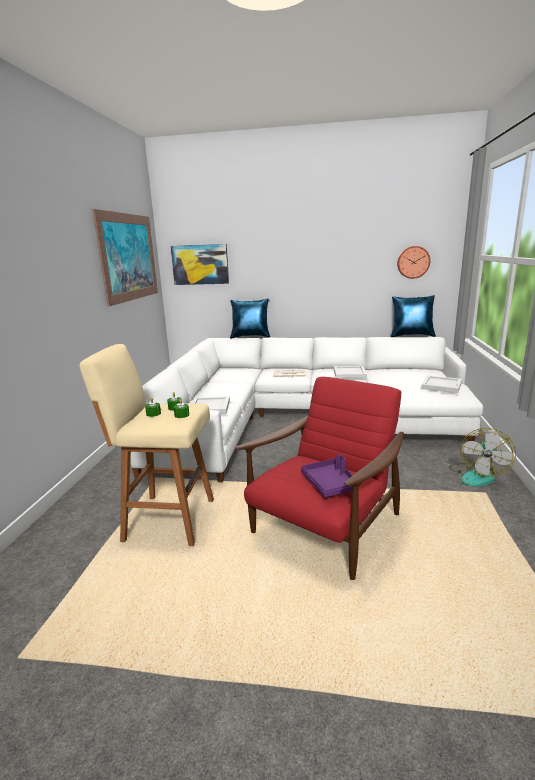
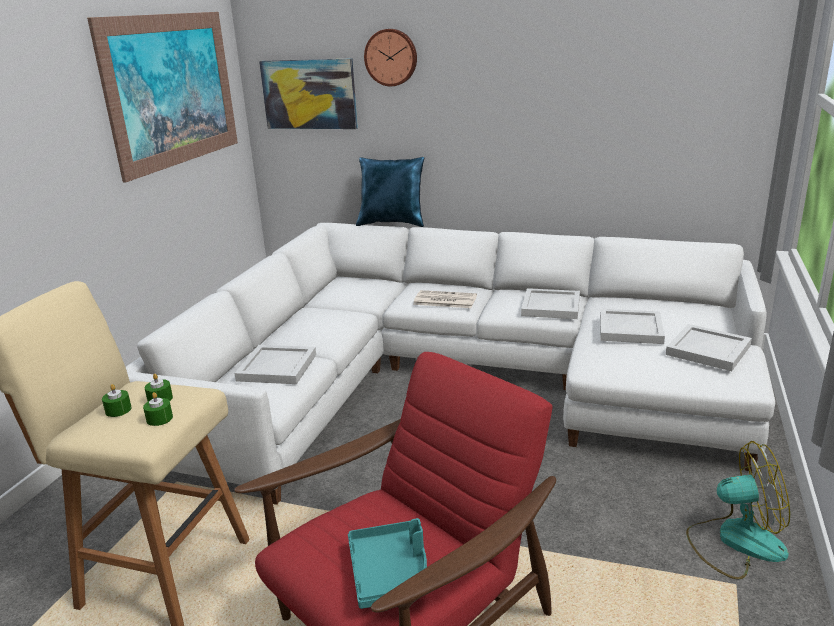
camera: 10 degrees right, 5 degrees up
(329, 484) = (390, 573): purple tray -> turquoise tray
(398, 380) = (631, 330): none -> white tray
(412, 335) = (681, 237): blue pillow -> none
(413, 262) = (691, 98): wall clock -> wall clock (391, 57)
(477, 475) = (735, 541): fan -> fan turned 120 degrees counterclockwise

